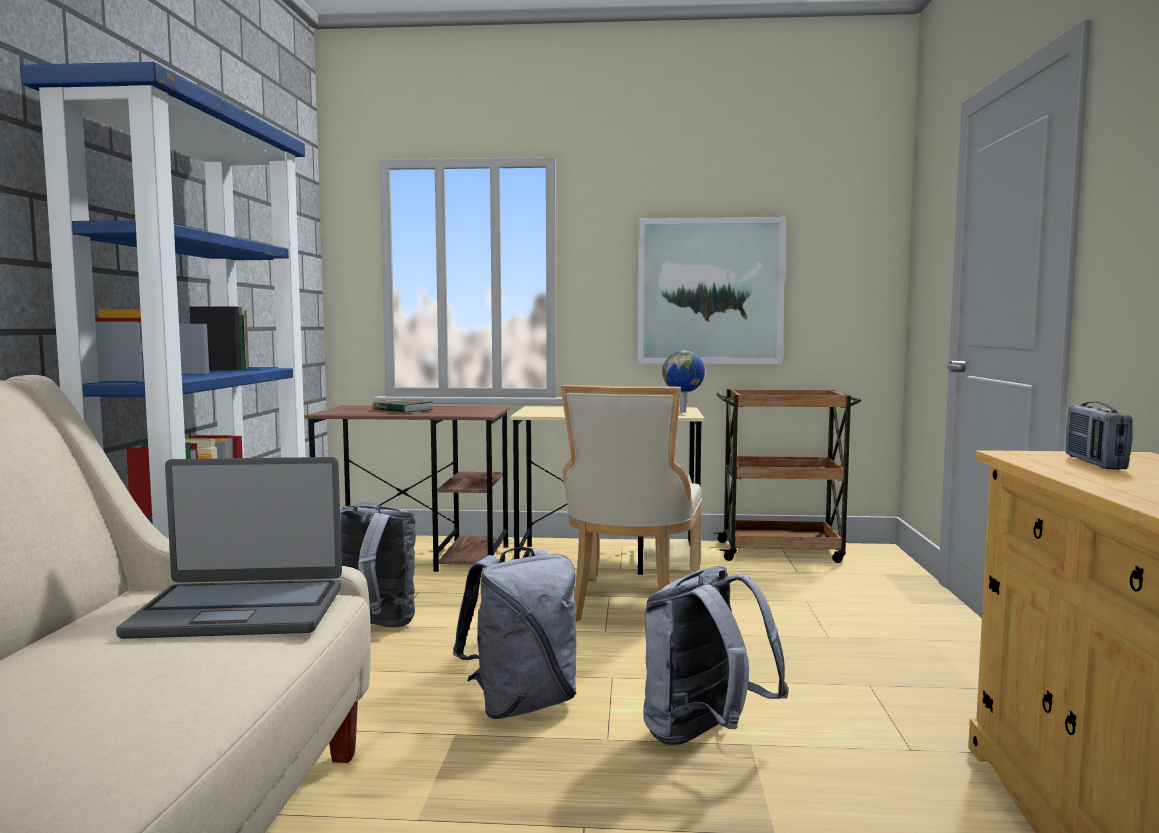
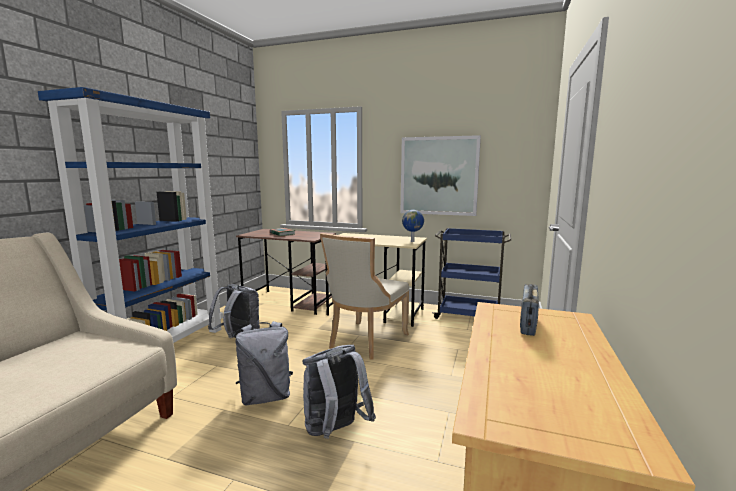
camera: 15 degrees right, 5 degrees up
(240, 611) = (94, 352): laptop -> none
(781, 552) = (468, 315): brown cart -> blue cart

